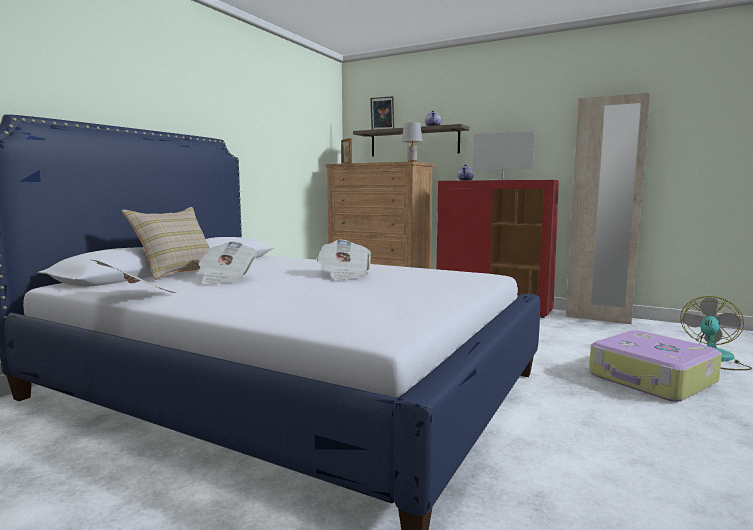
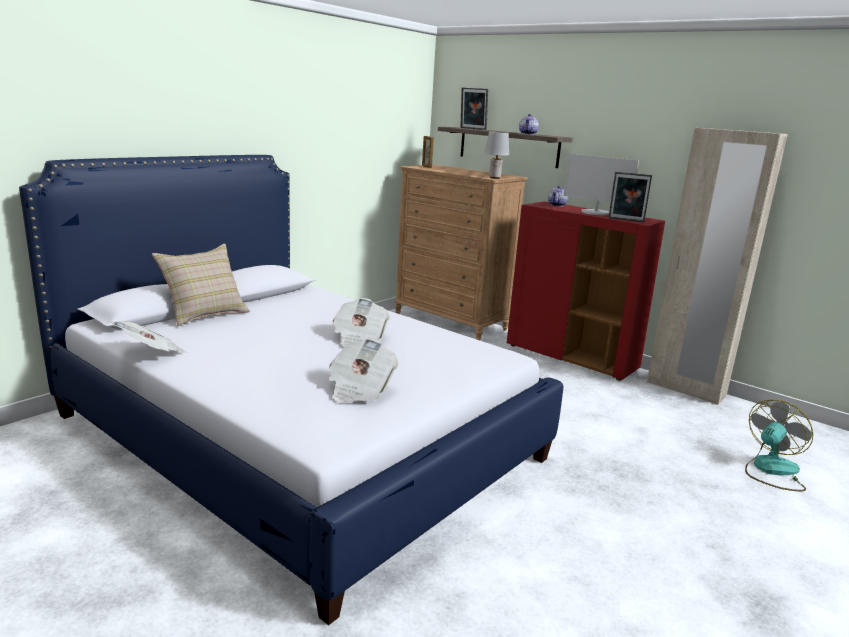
camera: 10 degrees right, 10 degrees up
(226, 279) = (243, 332): newspaper -> newspaper (359, 389)
(531, 179) = (626, 220): none -> picture frame
(652, 379) = (674, 486): suitcase -> none

